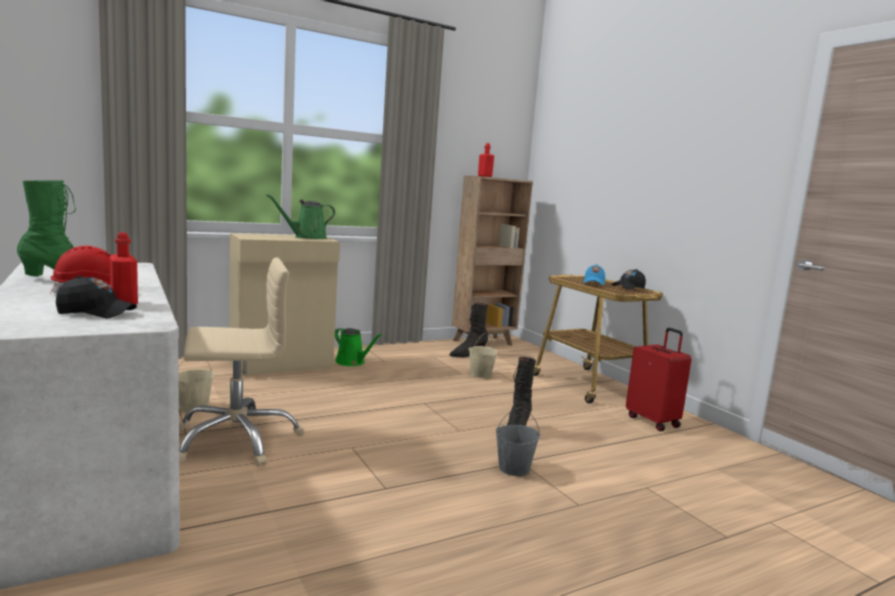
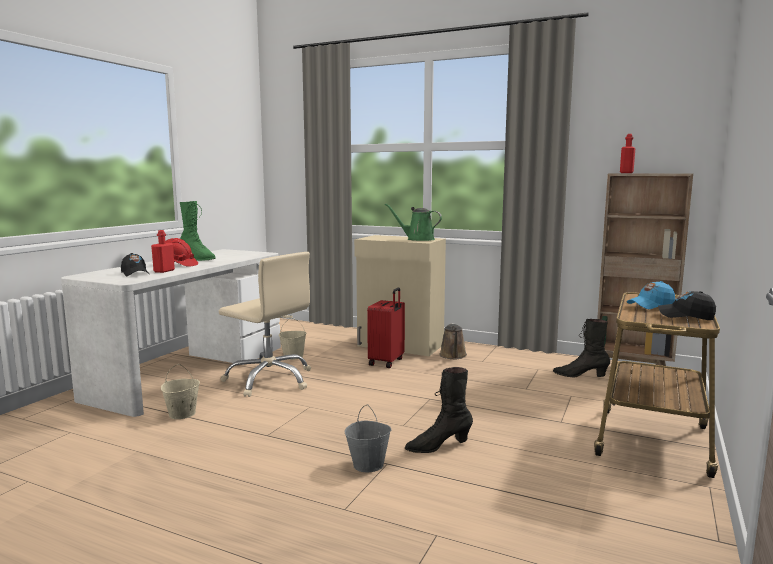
camera: 55 degrees right, 0 degrees up
(352, 362) = (453, 356): green watering can -> brown watering can
(481, 375) = (544, 395): beige bucket -> beige bucket (182, 414)
(653, 421) = (633, 501): red suitcase -> red suitcase (387, 362)

